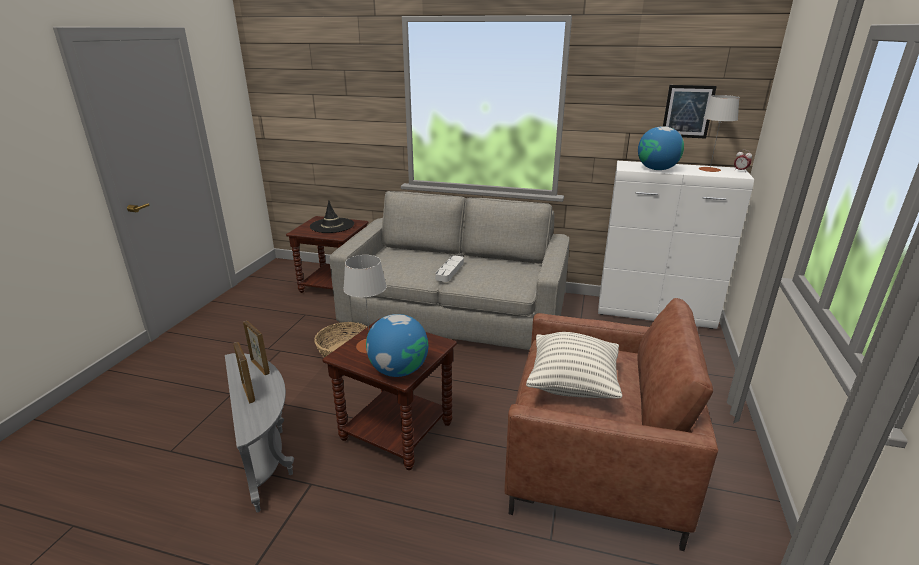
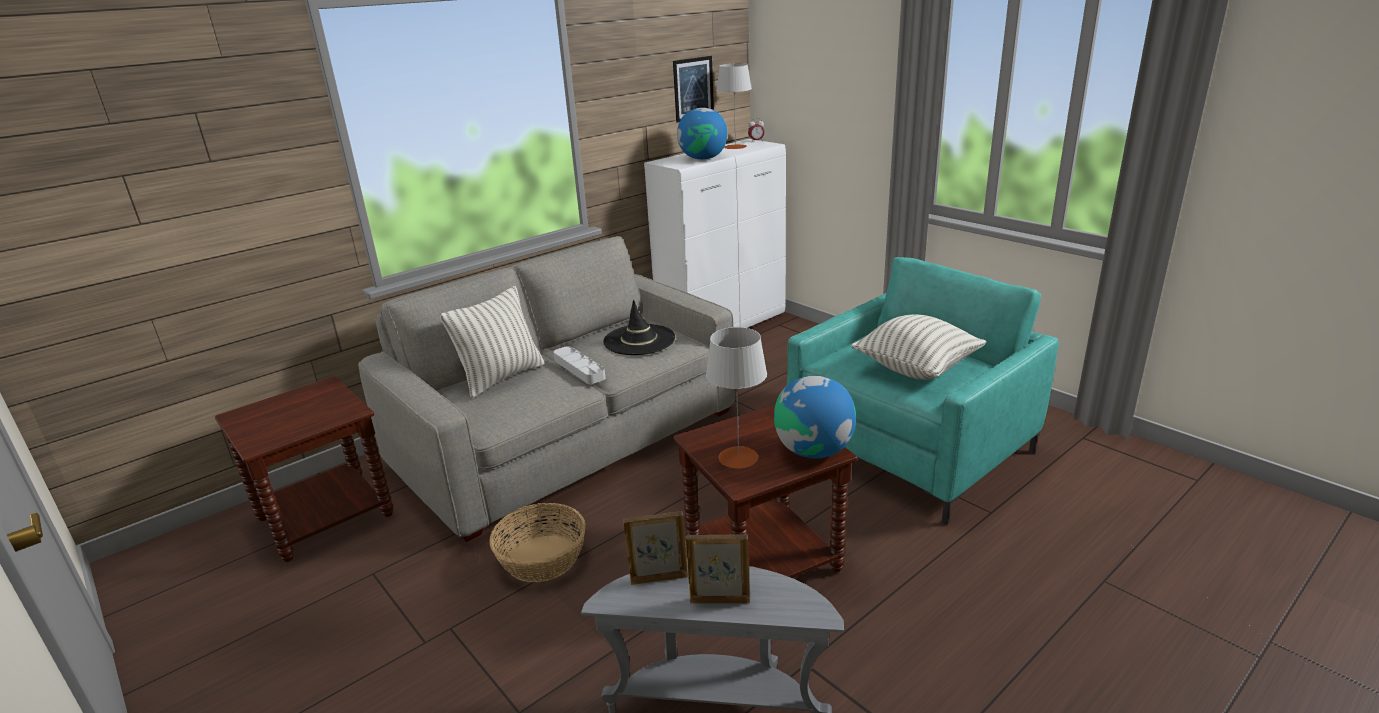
camera: 55 degrees left, 0 degrees up
(332, 226) = (295, 409): black hat -> black hat (639, 340)
(416, 256) = (501, 377): none -> pillow
(595, 463) = (912, 450): brown armchair -> turquoise armchair

